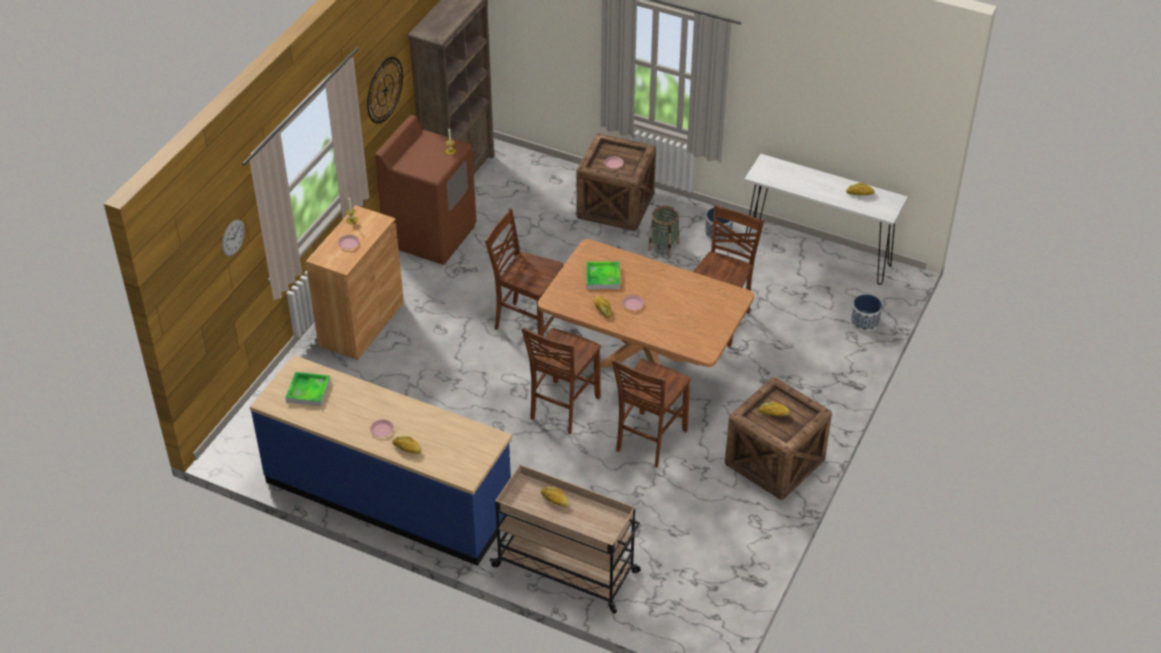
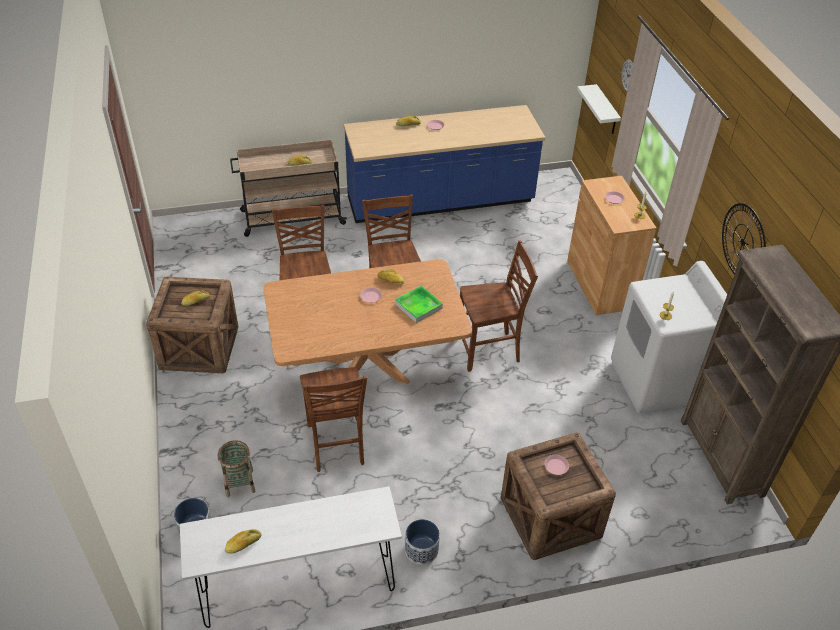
camera: 140 degrees right, 0 degrees up
(221, 313) = (606, 111): none -> white shelf
(308, 391) = (506, 124): tray -> none
(430, 235) = (657, 382): brown washing machine -> white washing machine
(663, 246) = (458, 497): basket -> basket (239, 483)

